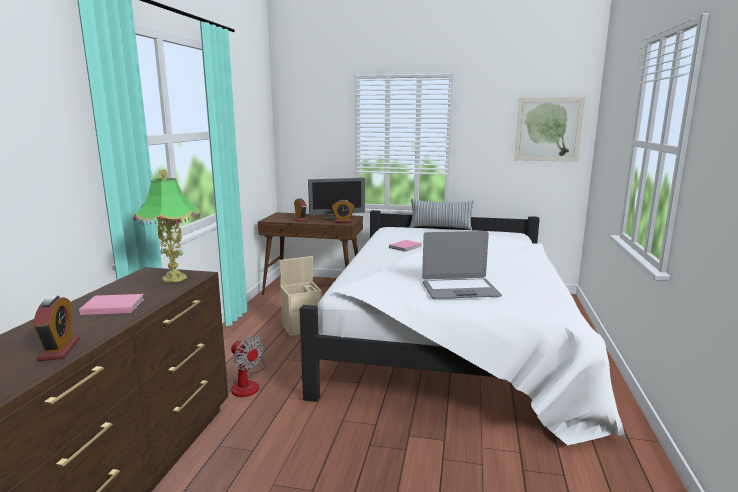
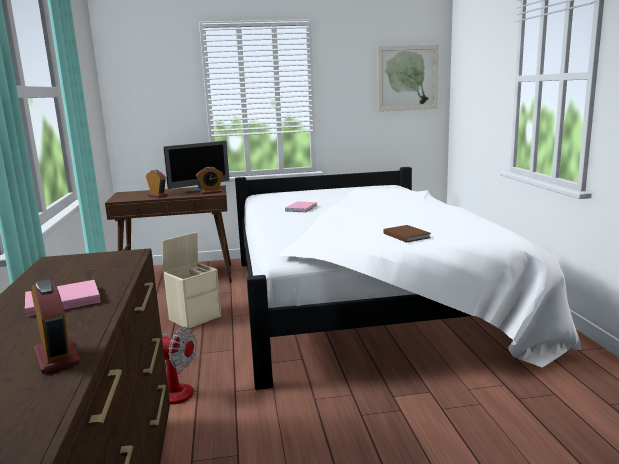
camera: 20 degrees left, 0 degrees up
(174, 278) = (103, 261): table lamp -> none
(440, 228) = (314, 188): pillow -> none
(460, 289) = (406, 235): laptop -> brown book

